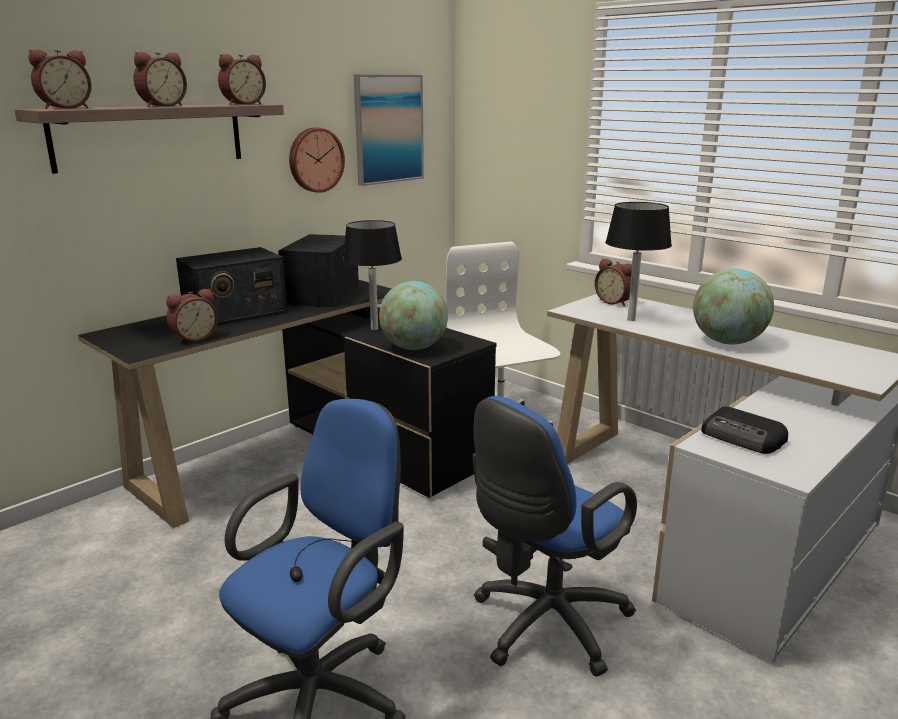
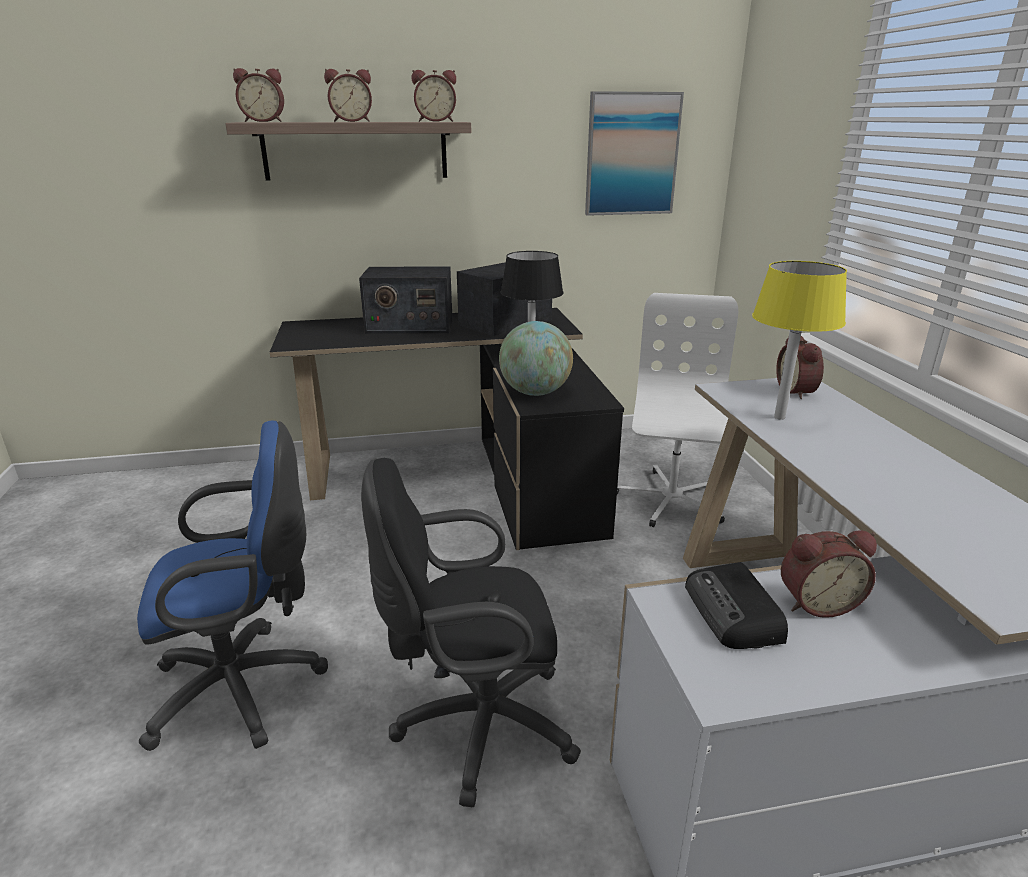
camera: 35 degrees right, 5 degrees up
(194, 338) = (344, 340): alarm clock -> alarm clock (816, 602)
(315, 160) = (533, 184): wall clock -> none
(544, 626) = (475, 726): blue office chair -> black office chair
(631, 319) = (779, 417): black table lamp -> yellow table lamp
(728, 342) = (866, 479): globe -> none

